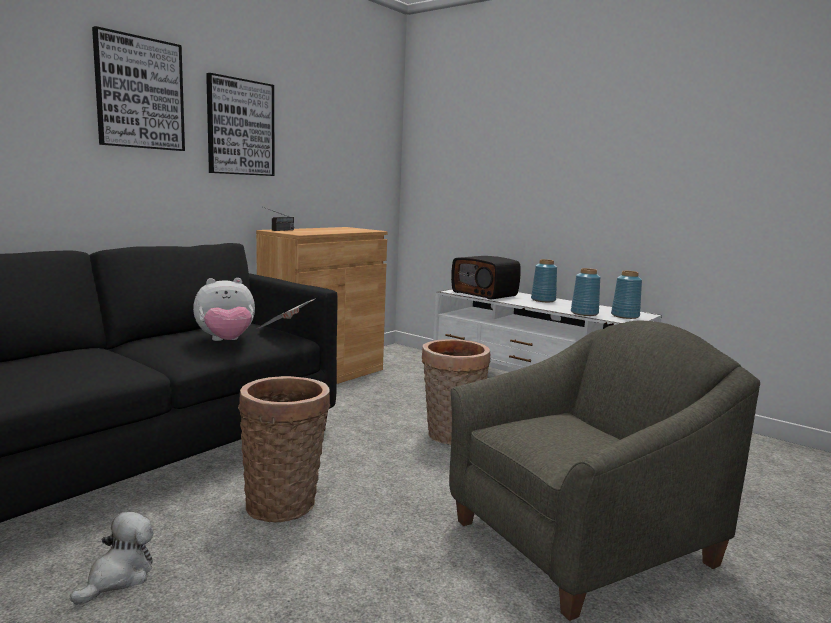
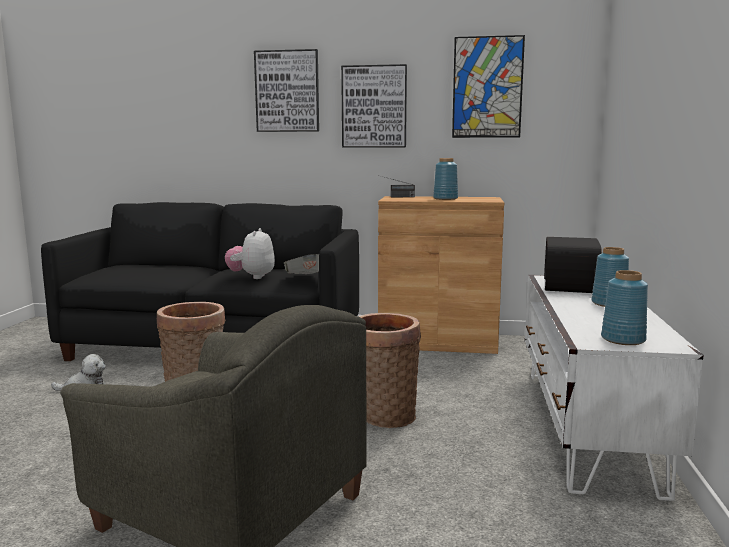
camera: 60 degrees right, 0 degrees up
(226, 341) = (252, 277): plush toy -> plush toy turned 60 degrees clockwise
(333, 121) = (487, 87): none -> picture
(584, 313) = (581, 324): blue vase -> blue vase (446, 199)

